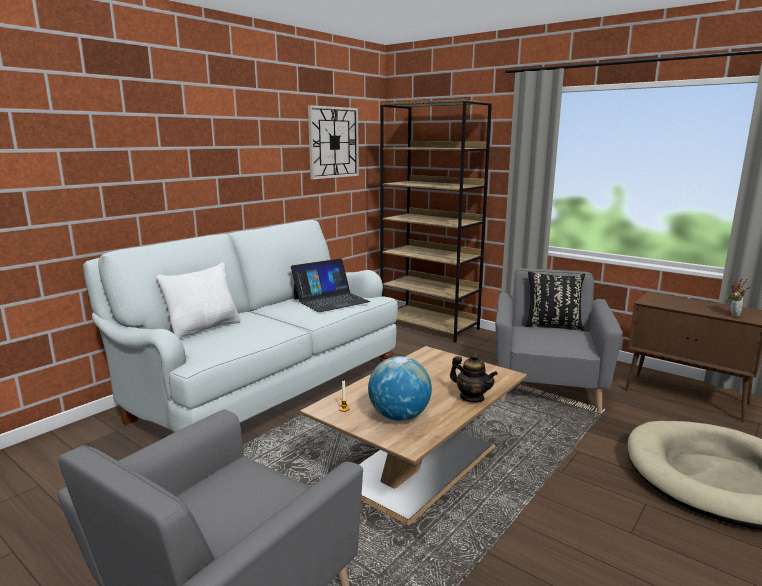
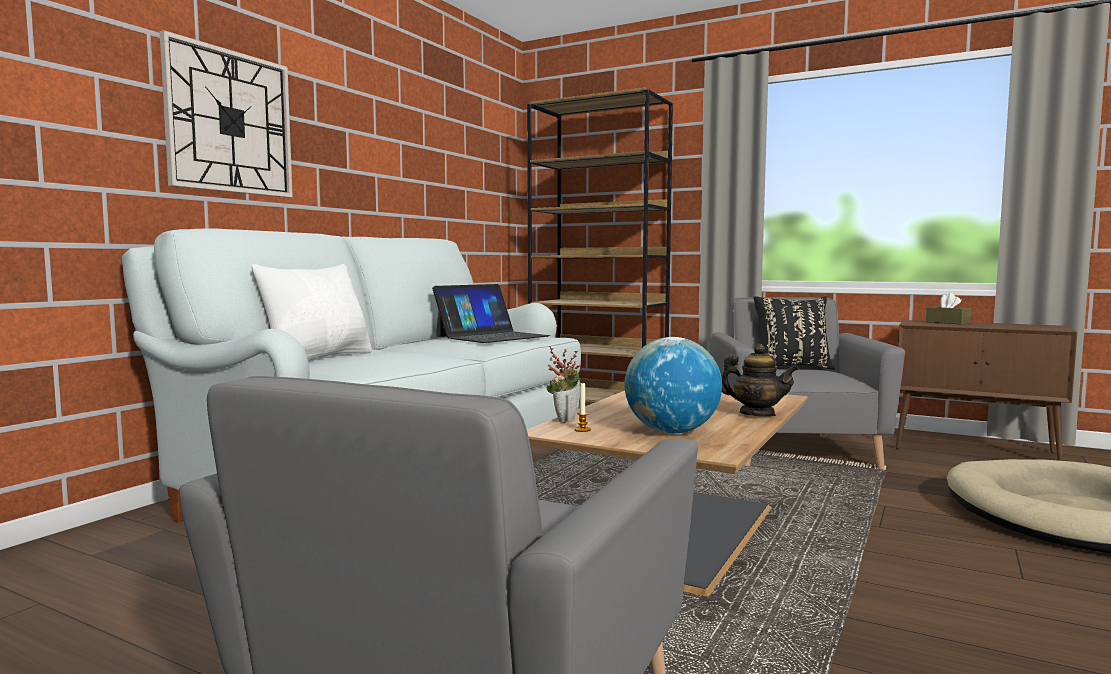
camera: 10 degrees left, 10 degrees down
(333, 142) = (464, 151): wall clock -> wall clock (230, 122)
(677, 300) = (947, 322): none -> brown tissue box
(733, 314) = (1027, 327): potted plant -> potted plant (564, 419)

